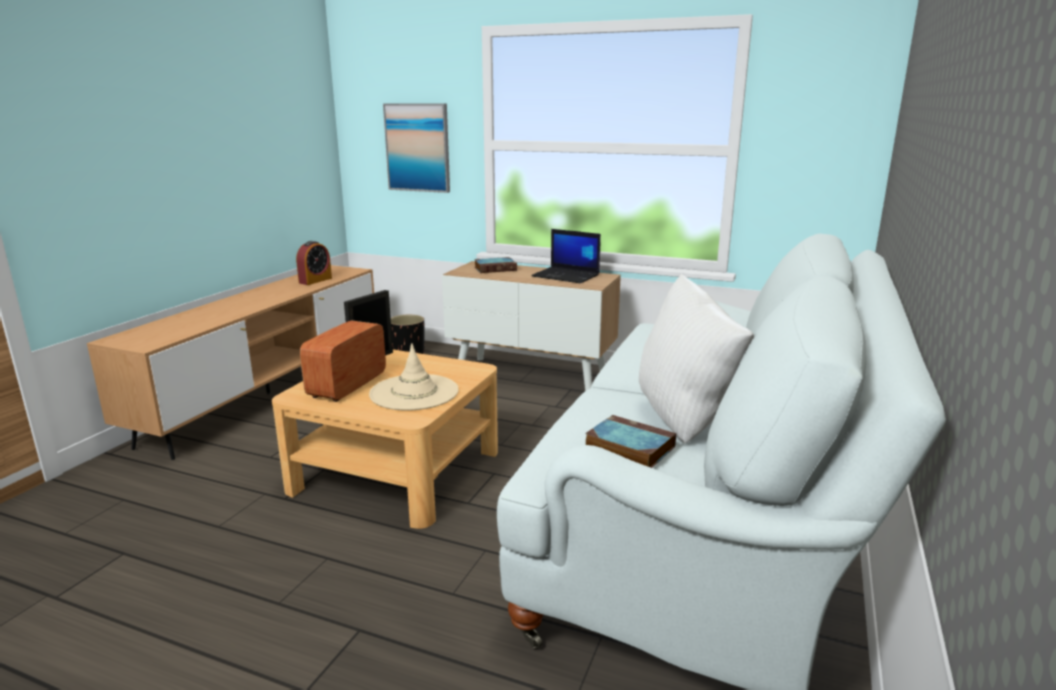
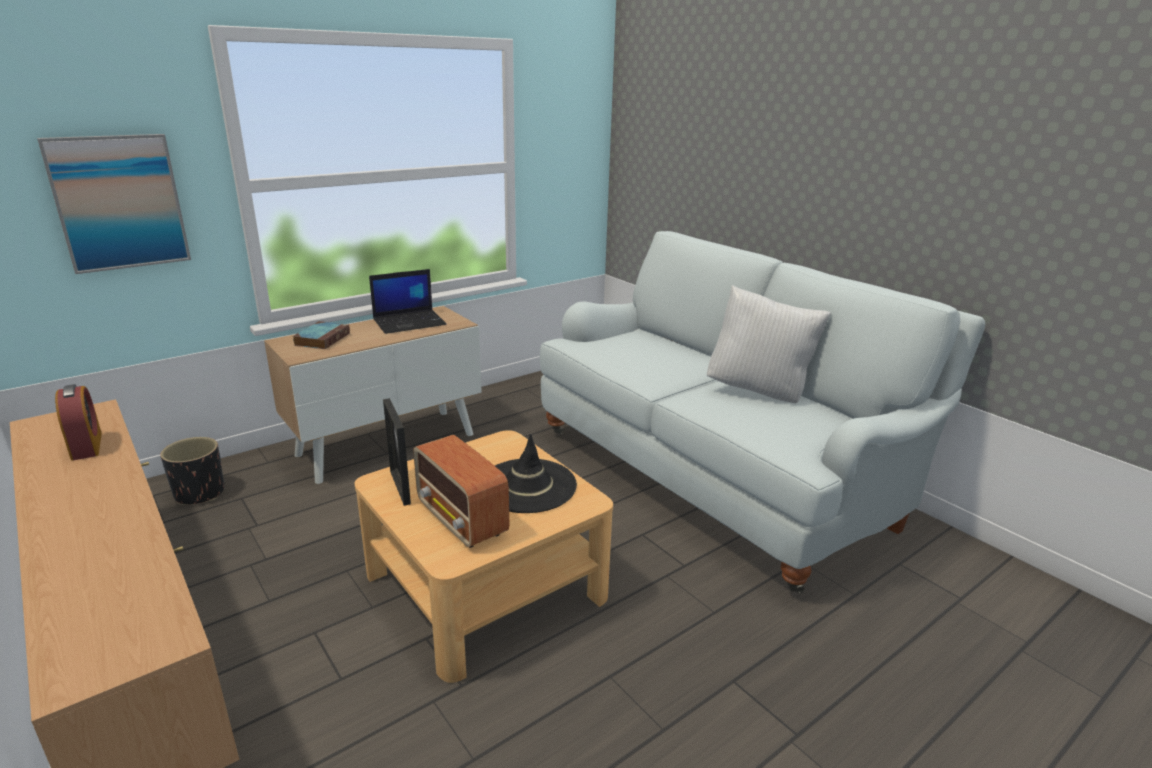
camera: 60 degrees left, 5 degrees up
(414, 393) = (527, 486): beige hat -> black hat
(627, 447) = (792, 420): book -> none

